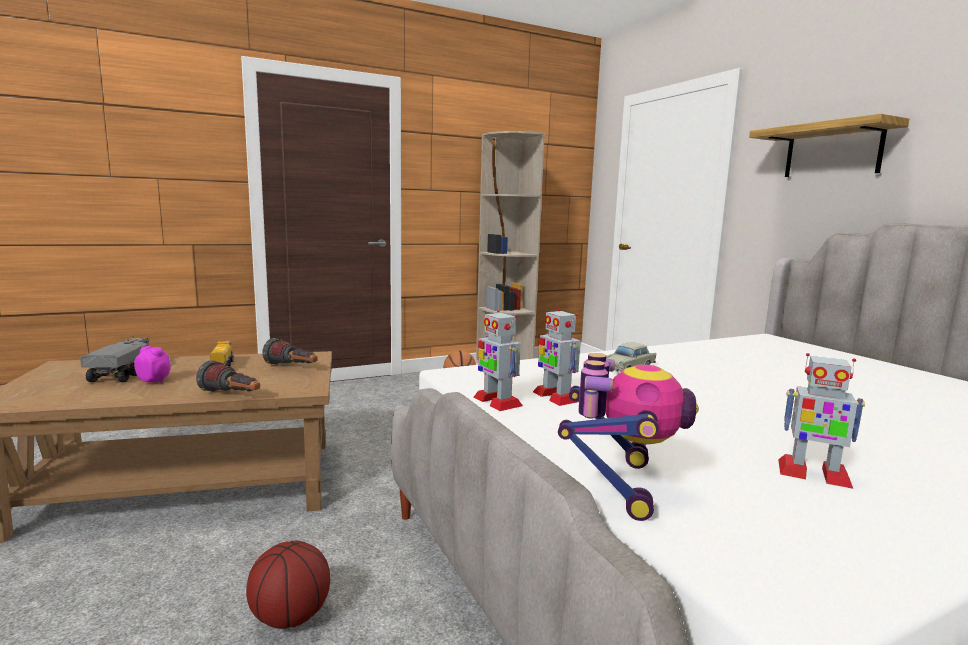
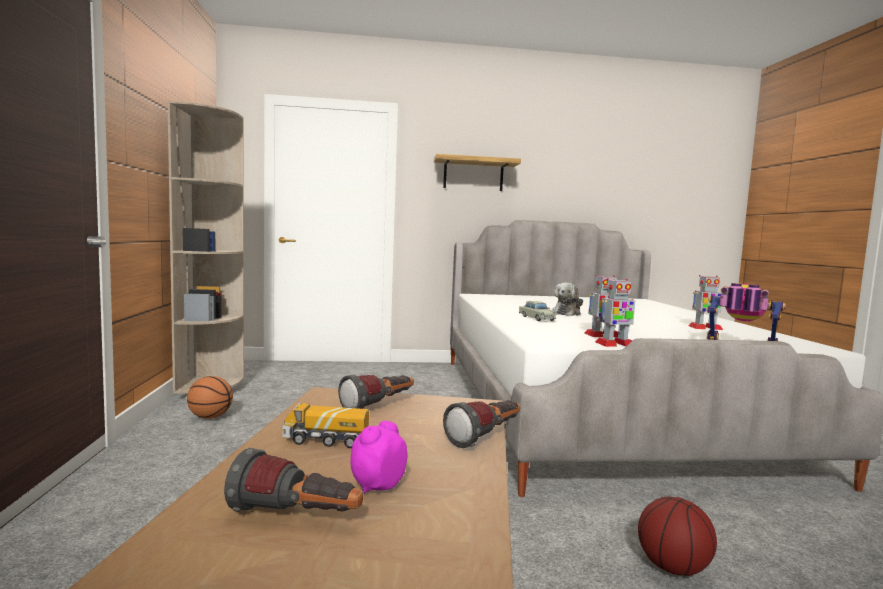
camera: 70 degrees left, 5 degrees down
(123, 373) = (297, 518): toy truck -> flashlight
(723, 380) = (567, 313): none -> plush toy
(812, 473) = (705, 328): toy robot -> toy robot turned 45 degrees clockwise

